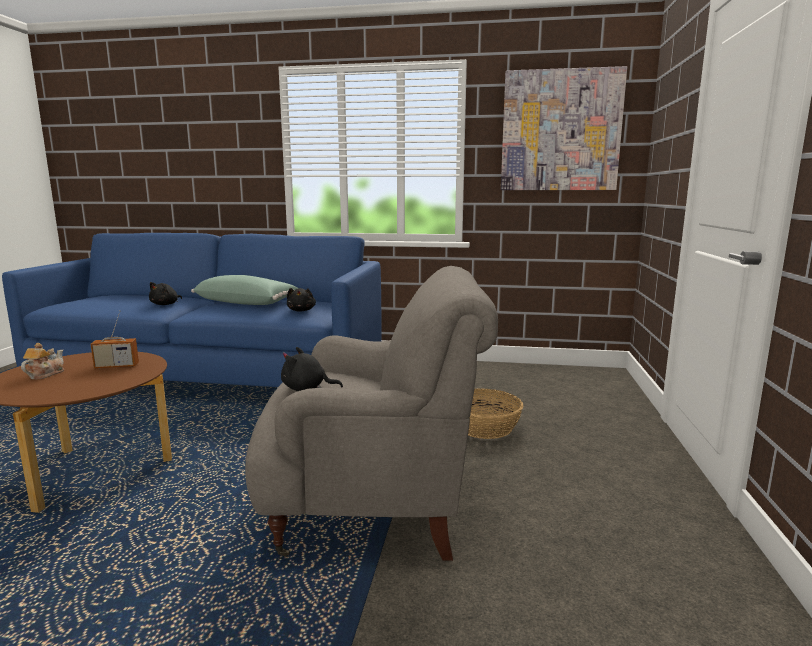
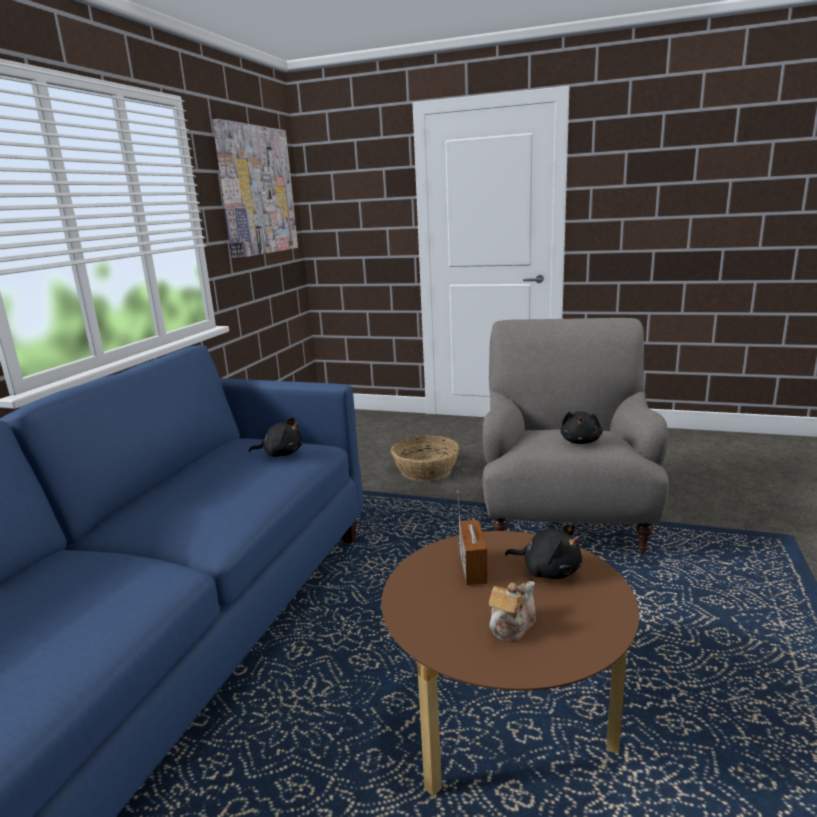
camera: 80 degrees left, 5 degrees up
(45, 374) = (511, 626): teapot -> teapot turned 105 degrees clockwise
(166, 304) = (111, 574): black plush toy -> black plush toy (548, 570)
(247, 303) = (192, 493): green pillow -> none

